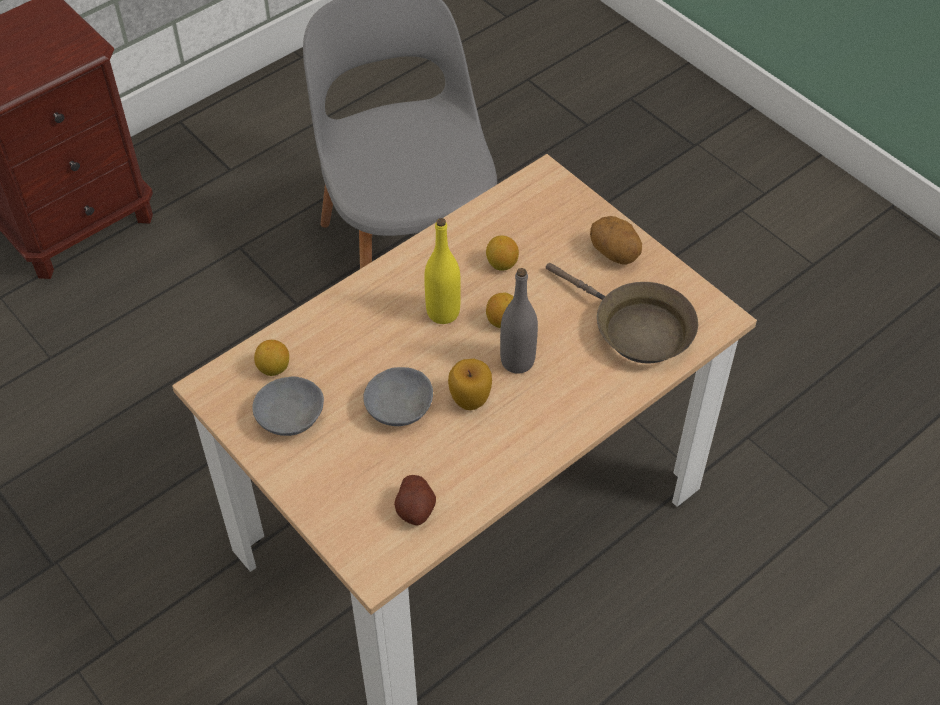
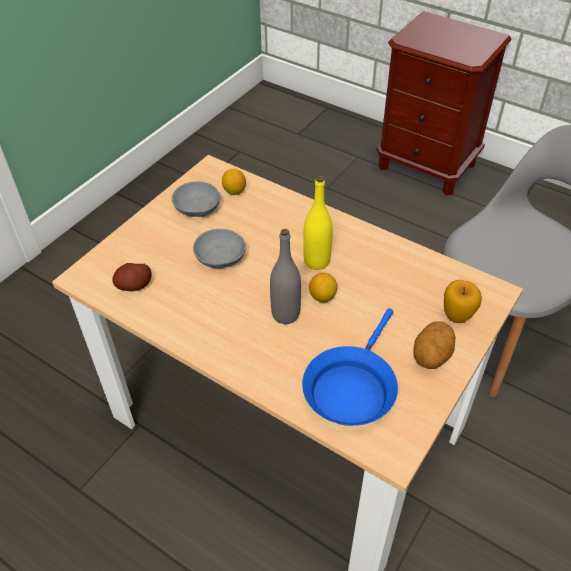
camera: 75 degrees right, 5 degrees down
(470, 400) = (238, 294): apple -> apple (457, 315)
(501, 264) = (381, 284): lemon -> none
(636, 329) = (351, 387): brown frying pan -> blue frying pan

